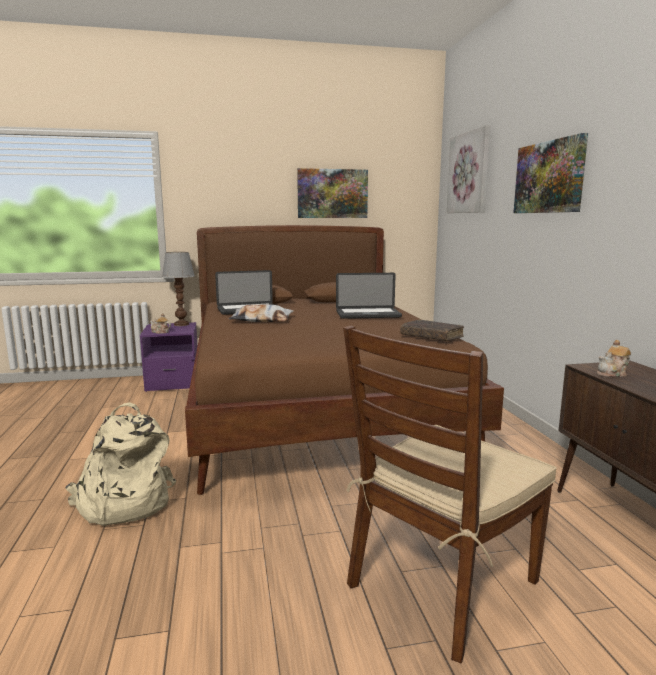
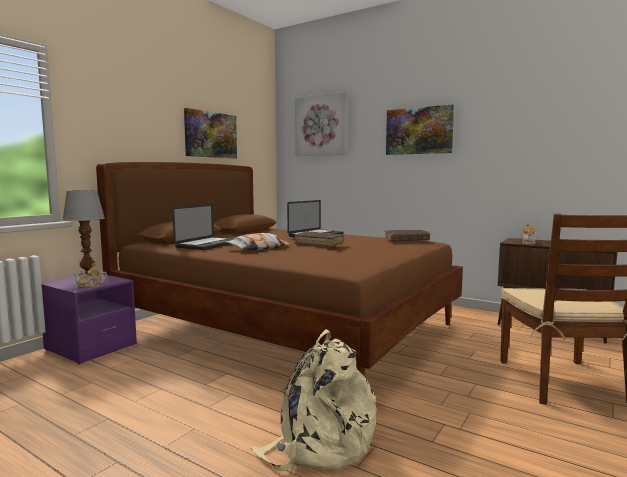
camera: 45 degrees left, 5 degrees down
(317, 324) = (319, 244): none -> brown book

